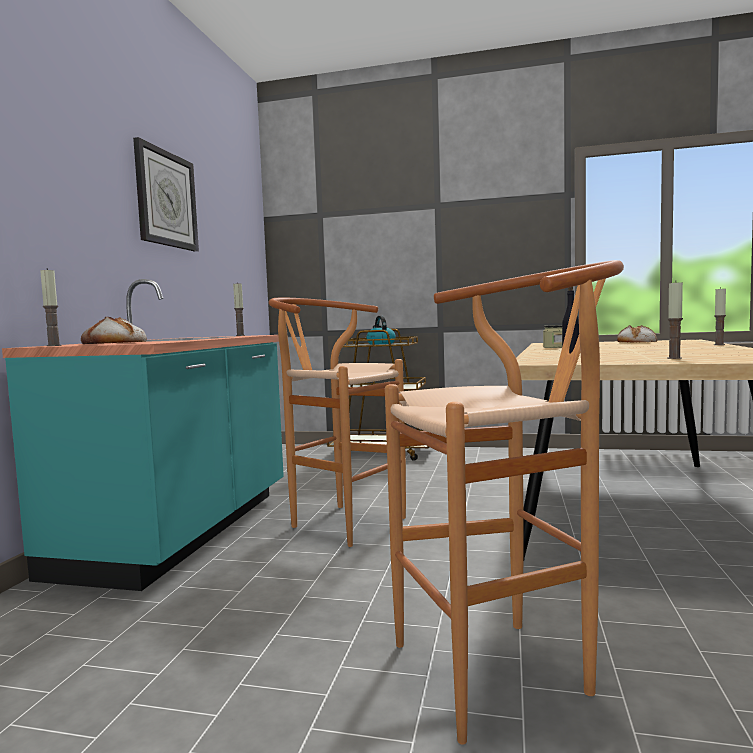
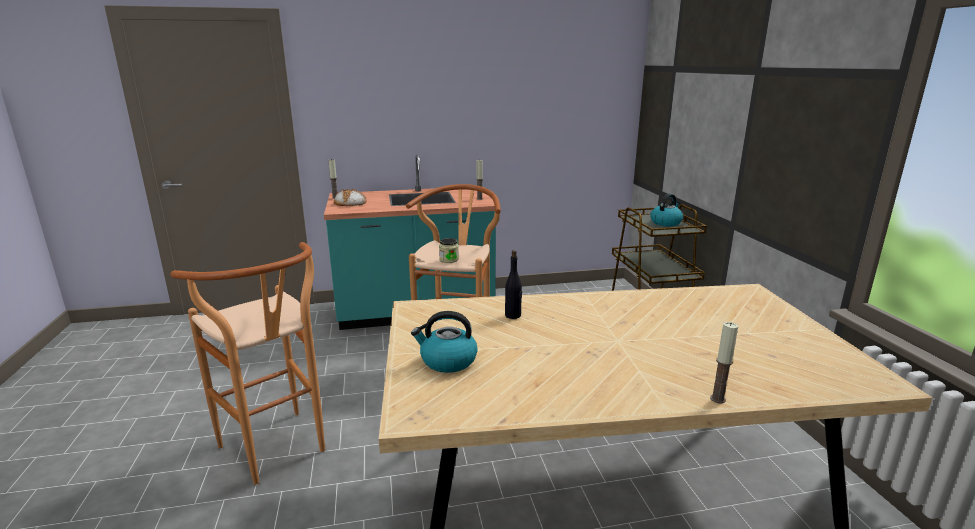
camera: 65 degrees right, 15 degrees up
(166, 199) = (478, 84): wall clock -> none
(553, 347) = (645, 301): jar -> jar (449, 260)
(636, 342) = (793, 344): bread -> none
(674, 358) = (447, 361): candle -> kettle

